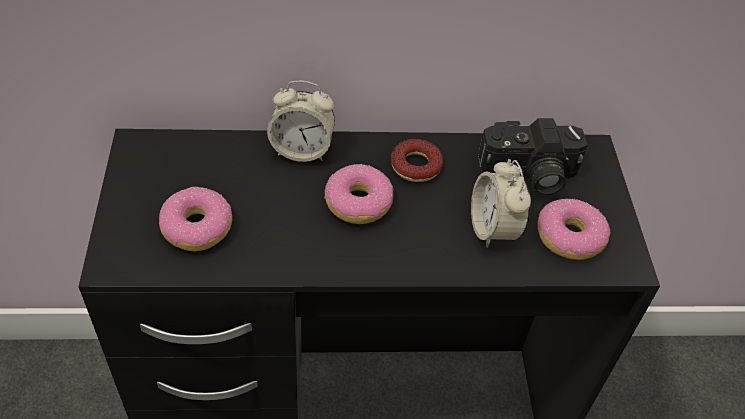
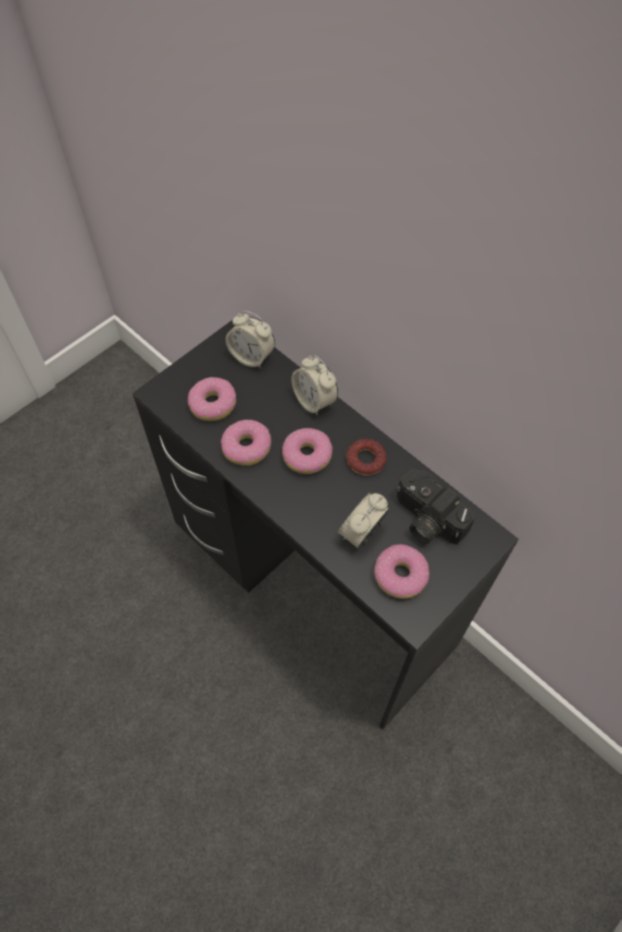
camera: 50 degrees right, 10 degrees up
(183, 153) = (252, 356): none -> alarm clock
(288, 240) = (247, 447): none -> donut

